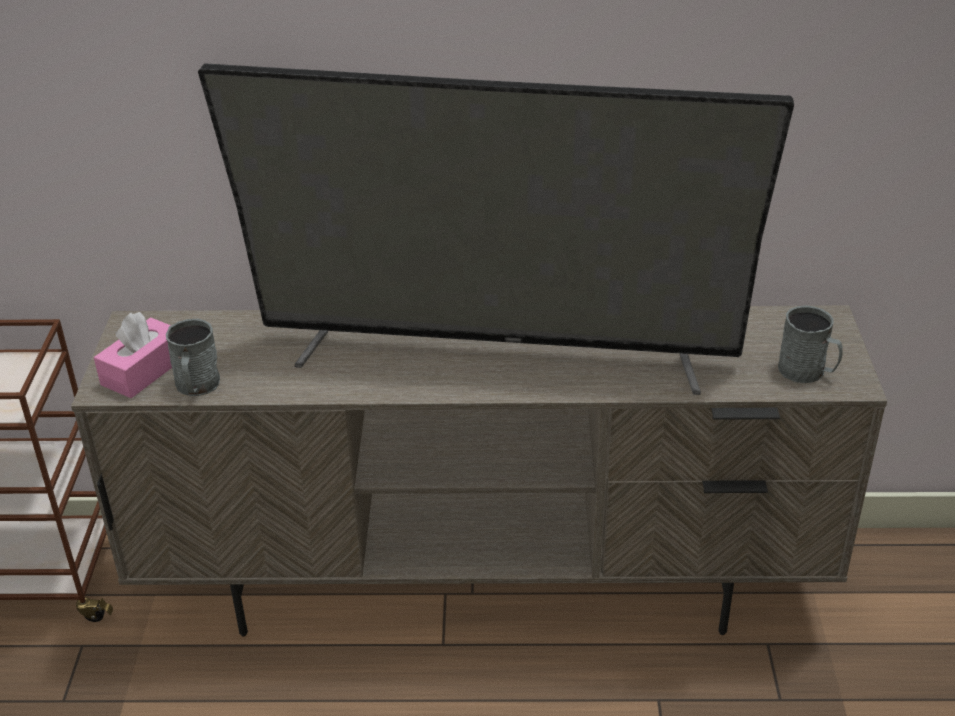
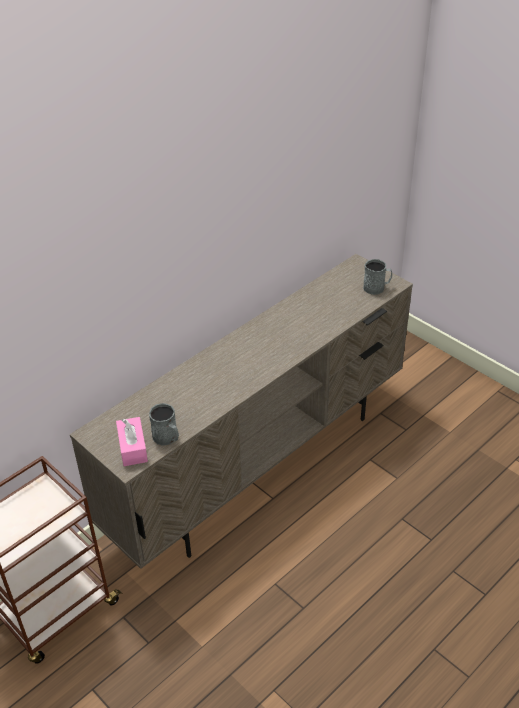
camera: 45 degrees left, 5 degrees up
(497, 351) = (263, 346): television -> none

